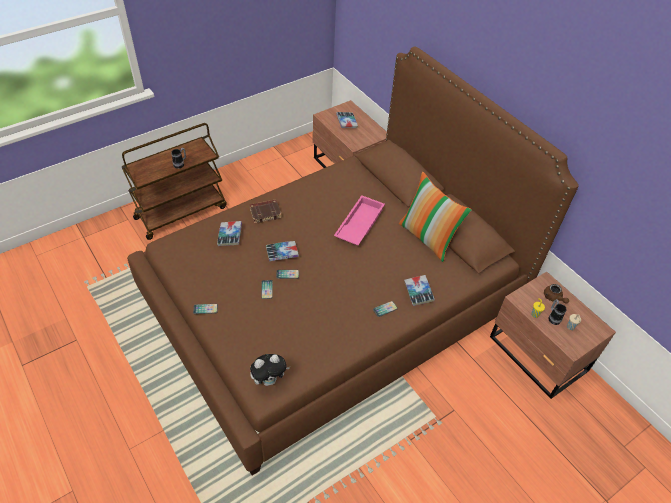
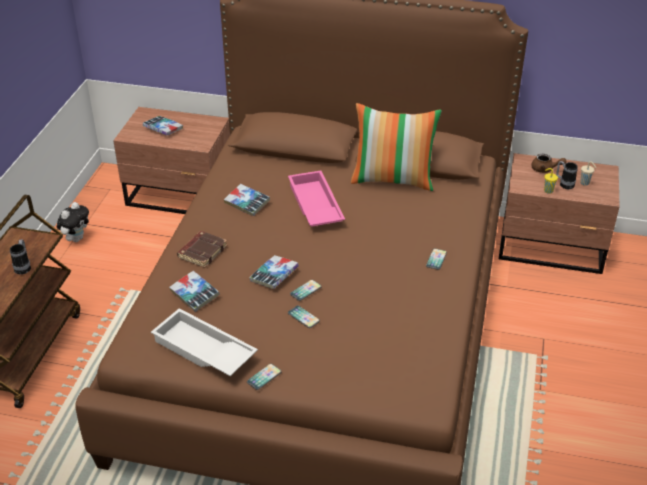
camera: 40 degrees left, 10 degrees down
(195, 271) = (202, 351): none -> white tray
(269, 380) = (416, 389): plush toy -> plush toy (76, 238)
(418, 292) = (445, 227): book -> book (247, 203)

